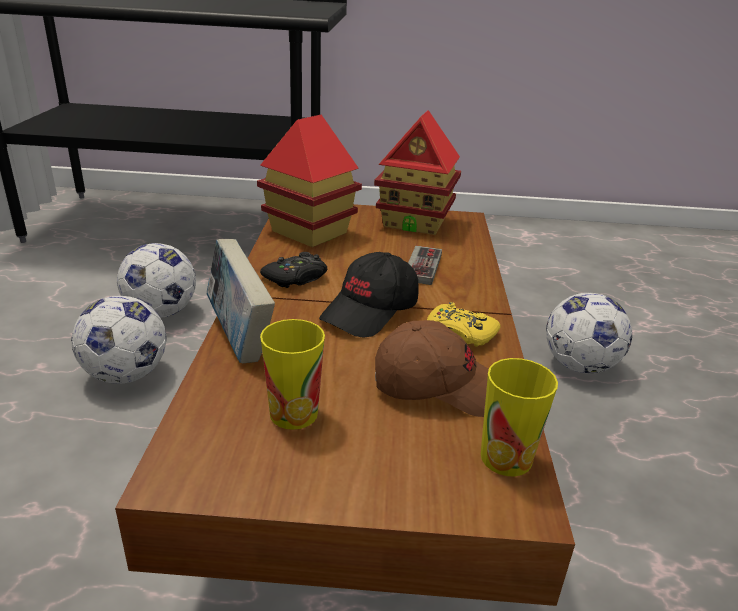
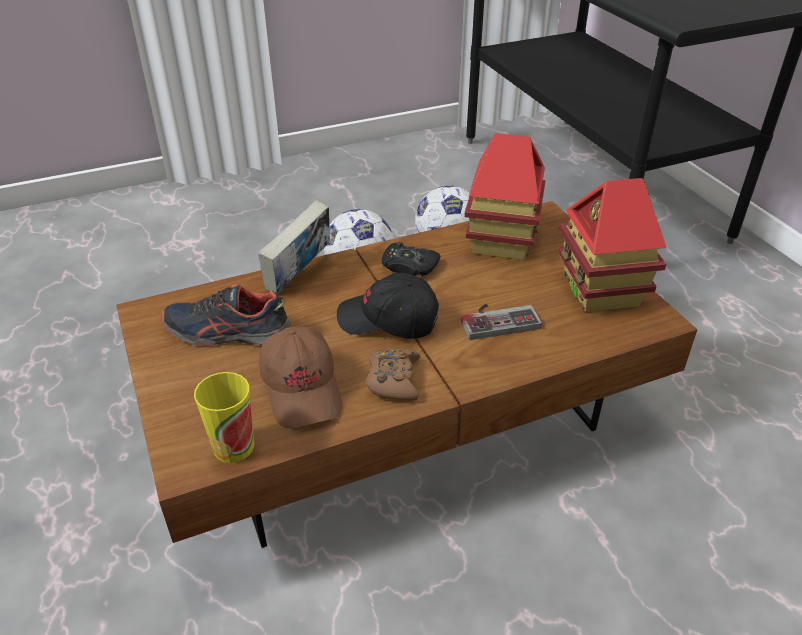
camera: 65 degrees right, 10 degrees up
(293, 413) = (227, 332): cup -> shoe
(459, 333) = (393, 380): yellow game controller -> brown game controller
(580, 366) = (644, 559): football -> none

